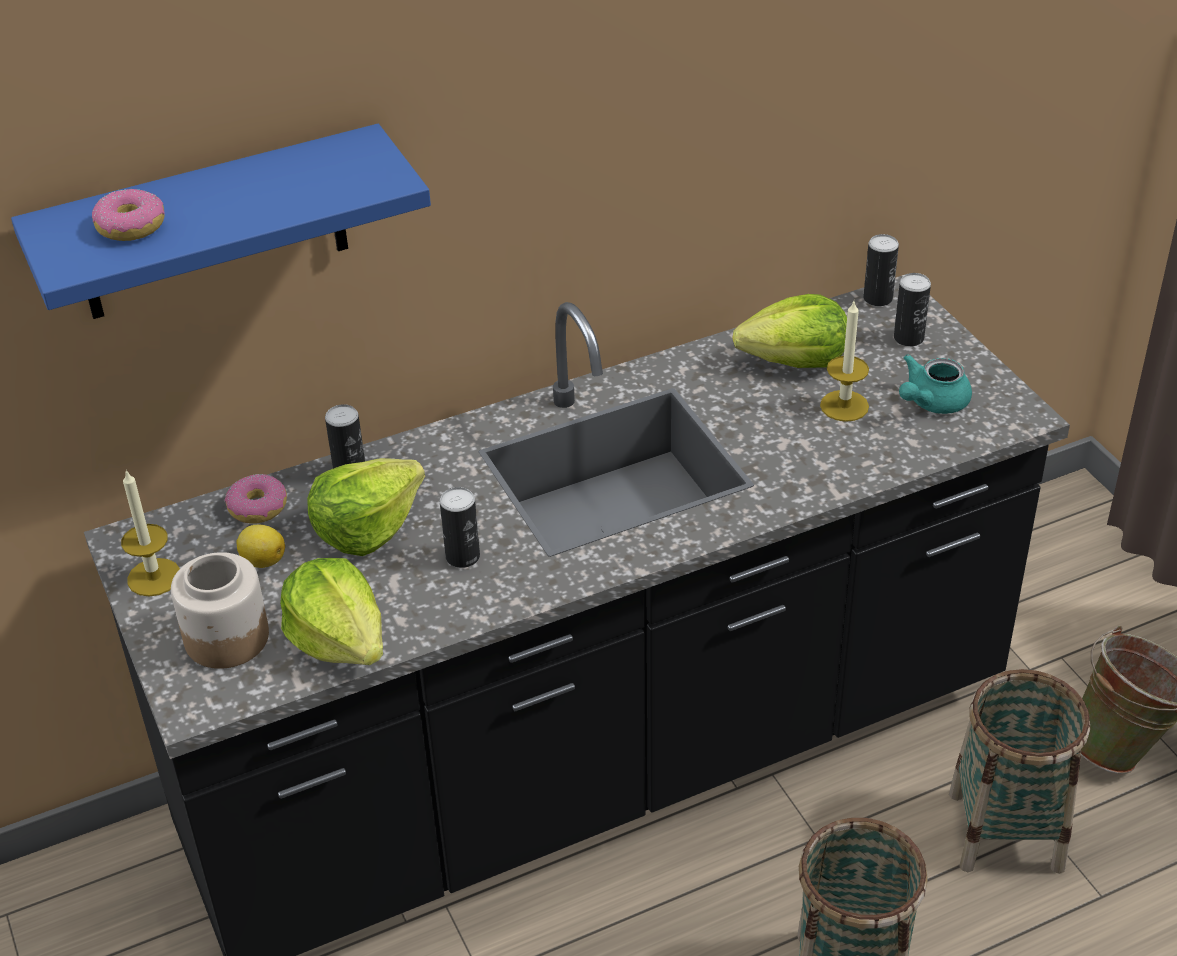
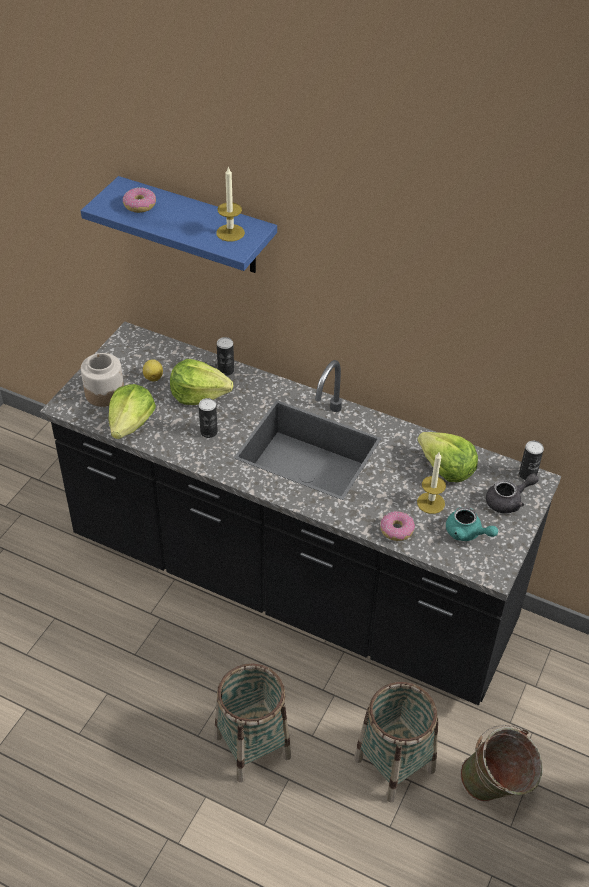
camera: 50 degrees right, 5 degrees up
(154, 577) = (118, 354): candle -> candle (230, 233)
(258, 507) = (180, 358): donut -> donut (396, 530)
(908, 338) = (508, 501): can -> grey teapot
(931, 402) = (467, 533): turquoise teapot -> turquoise teapot turned 150 degrees counterclockwise

